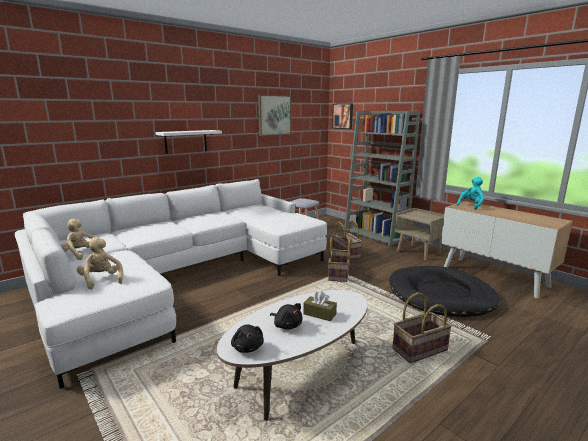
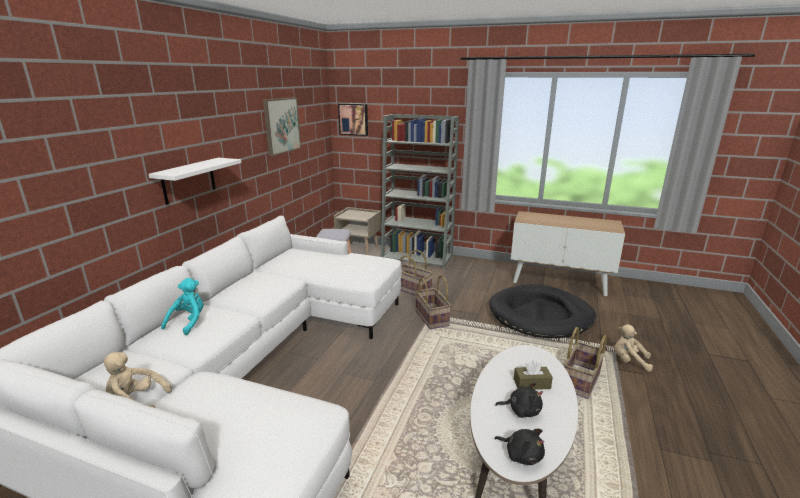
camera: 30 degrees left, 5 degrees up
(101, 280) = (245, 438): beige plush toy -> beige plush toy (629, 361)
(419, 252) = (477, 270): beige nightstand -> beige nightstand (359, 249)
(471, 206) = (532, 216): turquoise plush toy -> turquoise plush toy (189, 322)

